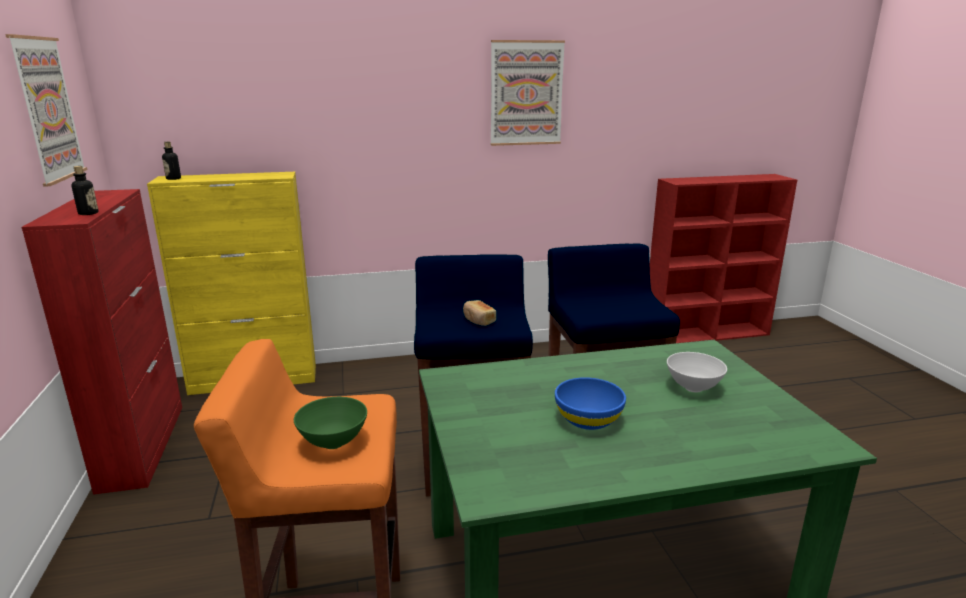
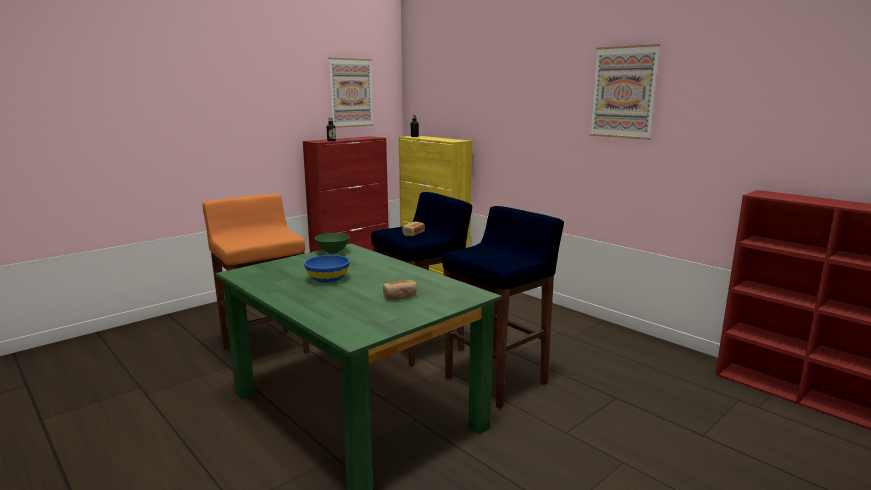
camera: 60 degrees right, 5 degrees down
(332, 443) = (248, 238): green bowl -> green bowl (332, 252)
(693, 388) = (400, 296): white bowl -> bread

